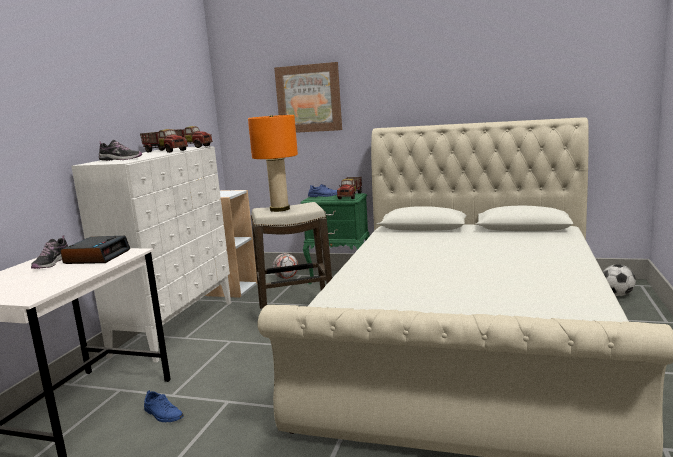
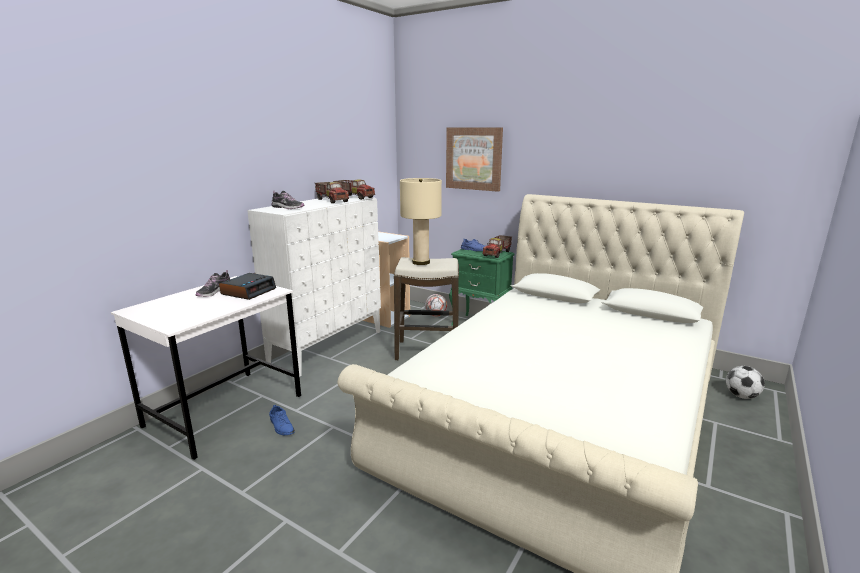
camera: 15 degrees right, 5 degrees up
(280, 209) = (421, 262): orange table lamp -> beige table lamp

